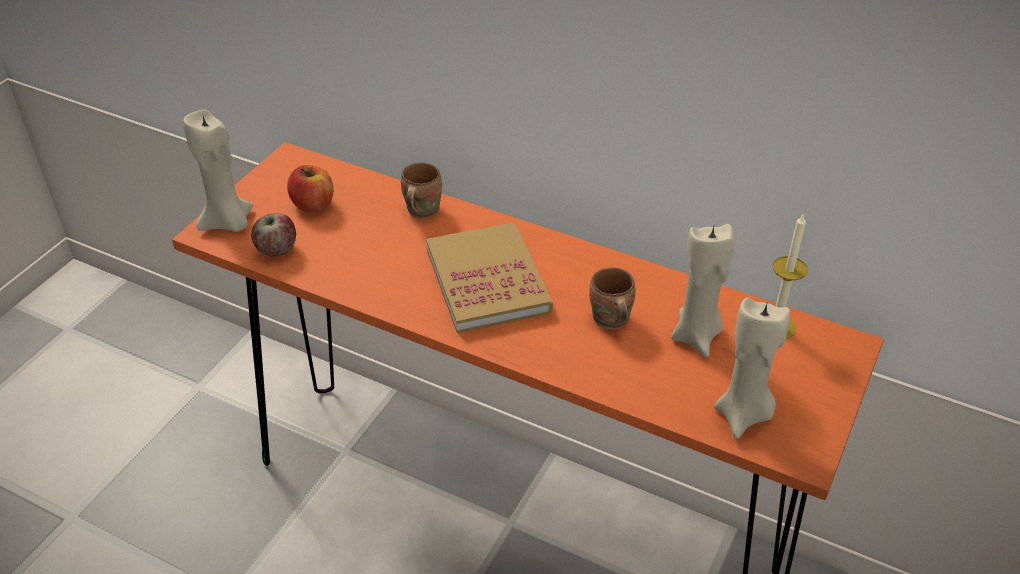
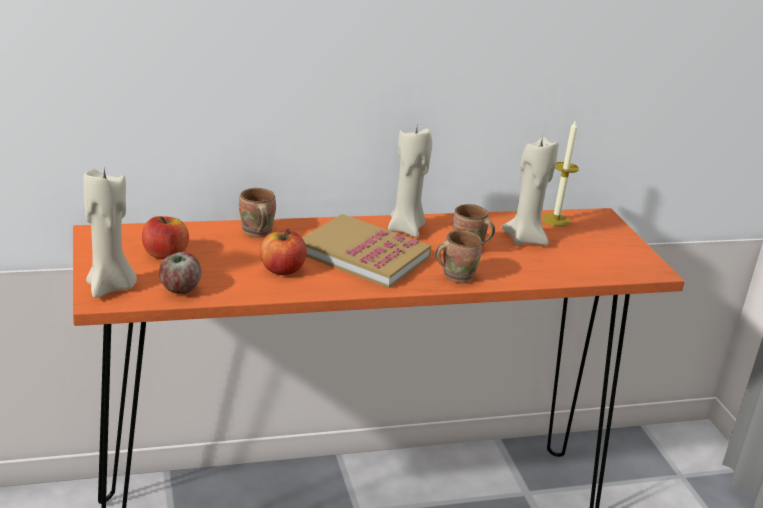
camera: 45 degrees left, 15 degrees down
(388, 265) = (282, 269): none -> apple
(547, 349) = (455, 275): none -> brown mug
(743, 415) = (601, 265): beige candle -> beige candle (406, 229)

